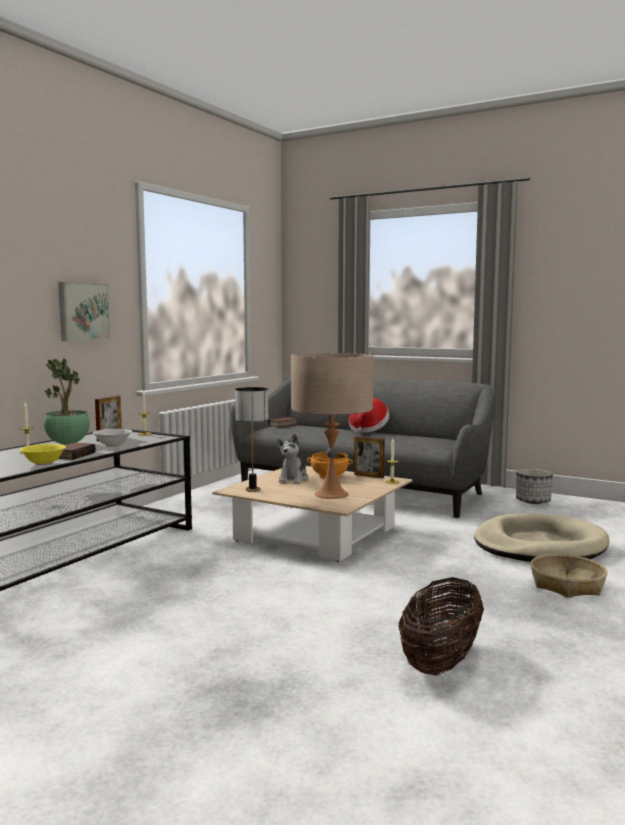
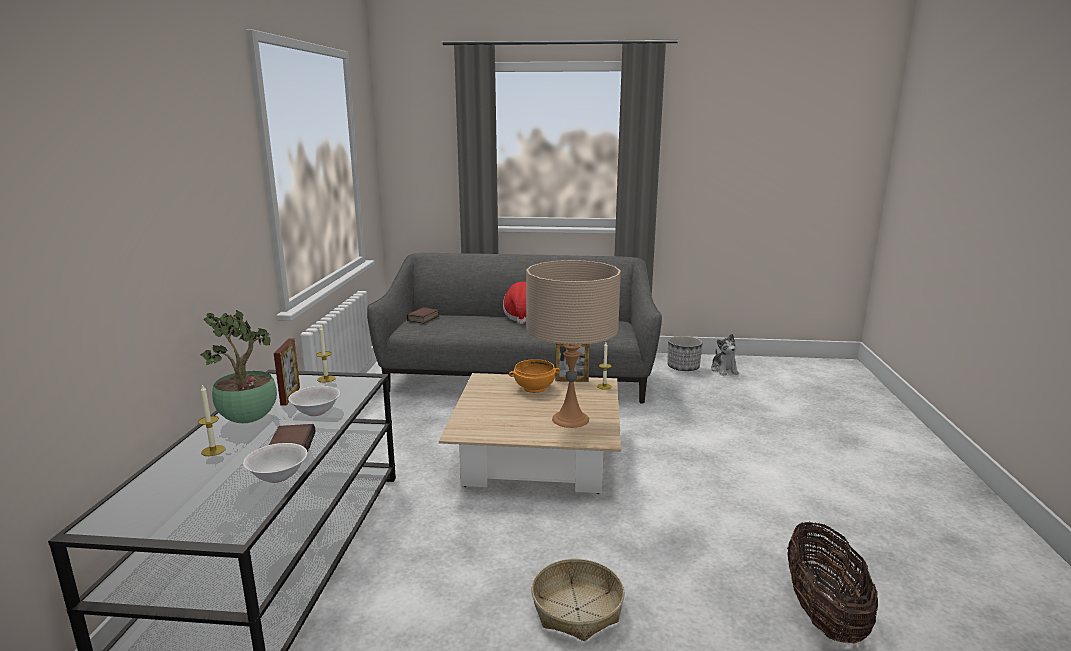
camera: 25 degrees left, 10 degrees up
(43, 463) = (278, 477): yellow bowl -> white bowl
(82, 311) = (218, 228): picture -> none
(252, 489) = (480, 427): table lamp -> none
(293, 479) = (503, 400): plush toy -> plush toy (724, 370)
(539, 545) = (744, 427): beige dog bed -> none
(567, 585) = (814, 476): basket -> basket (577, 609)

